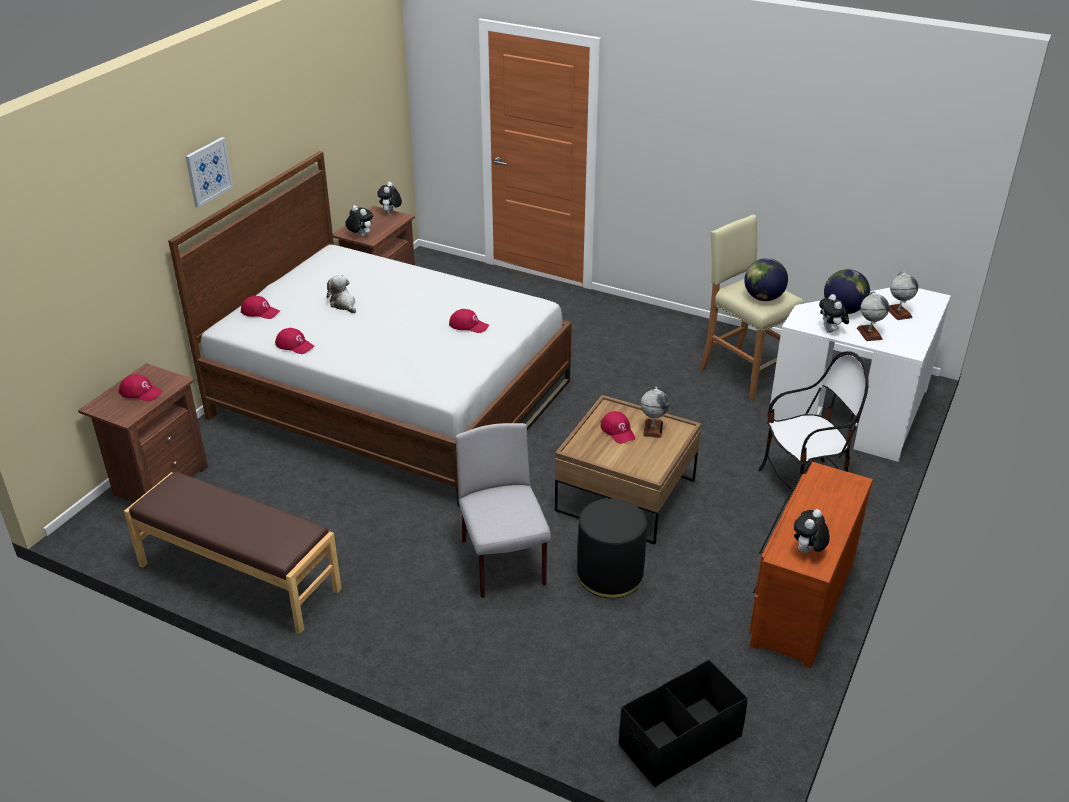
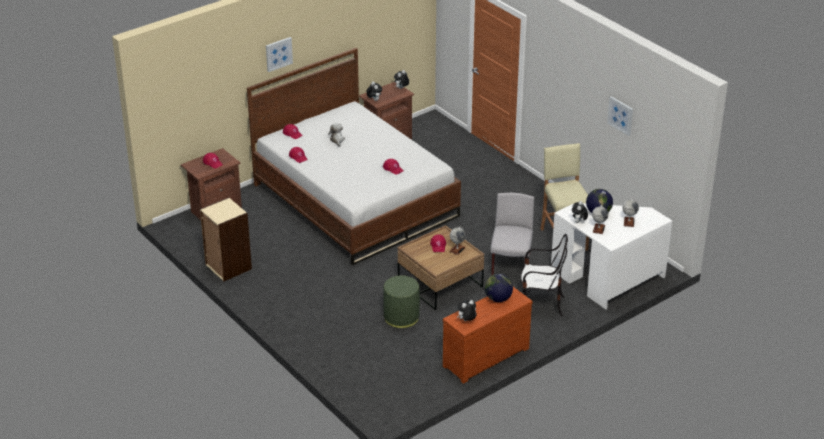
camera: 25 degrees right, 0 degrees up
(238, 578) = (228, 267): brown bench -> beige bookcase
(503, 564) = (354, 297): grey chair -> grey chair (510, 266)
(609, 575) = (401, 317): black ottoman -> green ottoman
(679, 740) = (377, 390): black storage box -> none
(763, 298) = (567, 194): globe -> globe (498, 299)
(813, 154) = (620, 115): none -> picture

